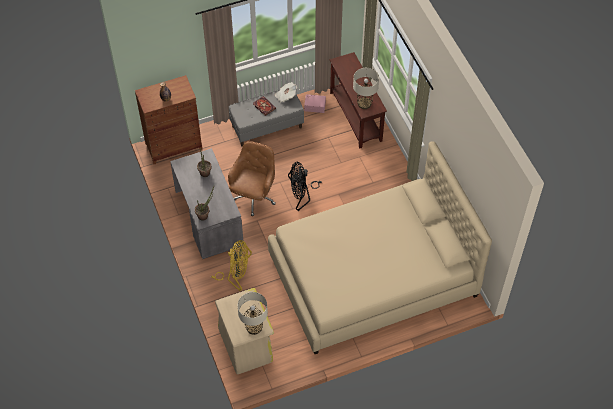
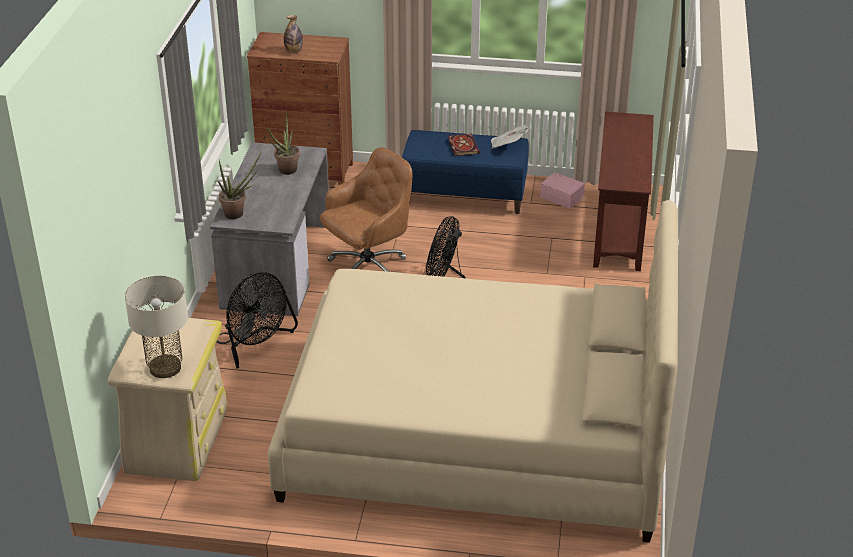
camera: 30 degrees right, 20 degrees down
(235, 273) = (252, 344): yellow fan -> black fan
(267, 126) = (465, 195): grey bench -> blue bench
(364, 104) = (618, 173): table lamp -> none

